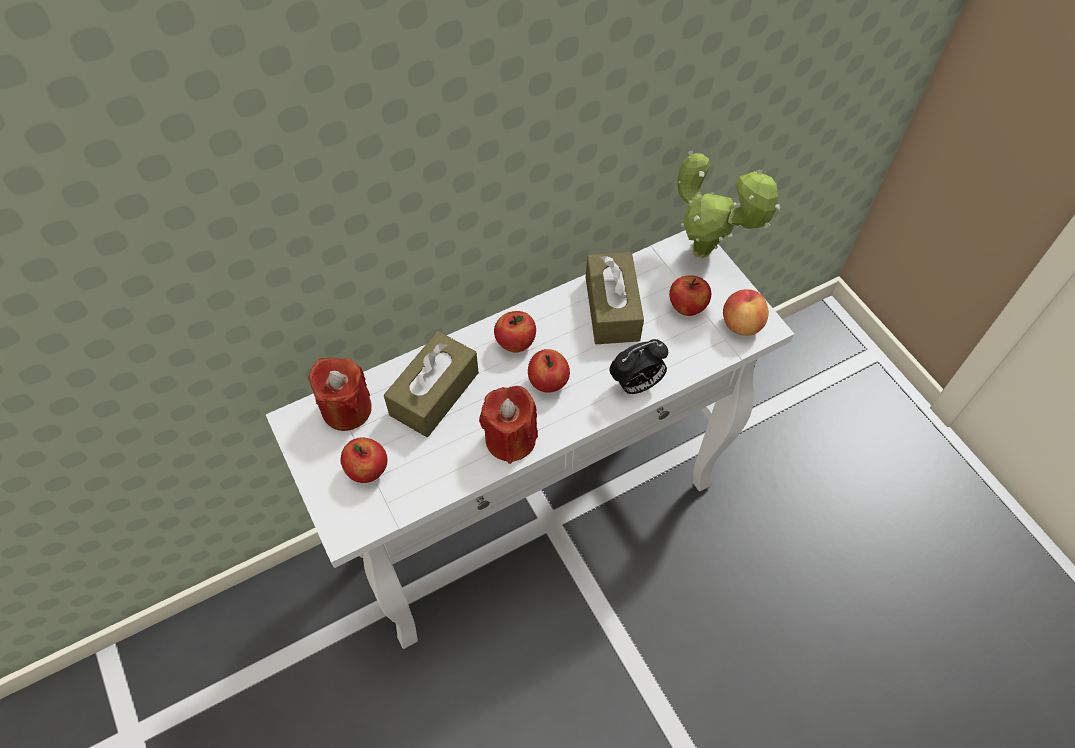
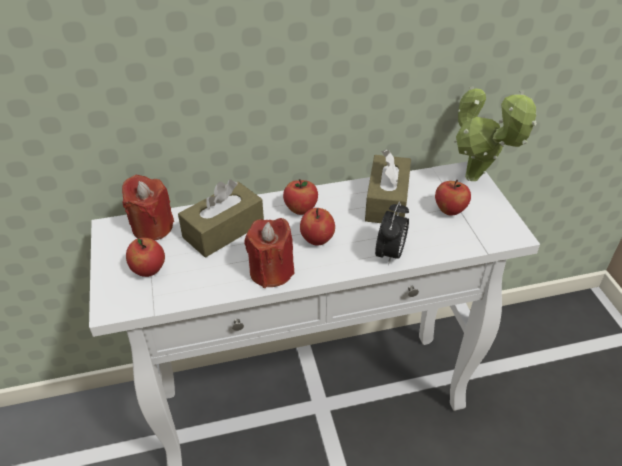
camera: 15 degrees right, 15 degrees down
(636, 384) = (390, 254): alarm clock -> alarm clock turned 60 degrees counterclockwise
(741, 324) = (494, 229): apple -> none

